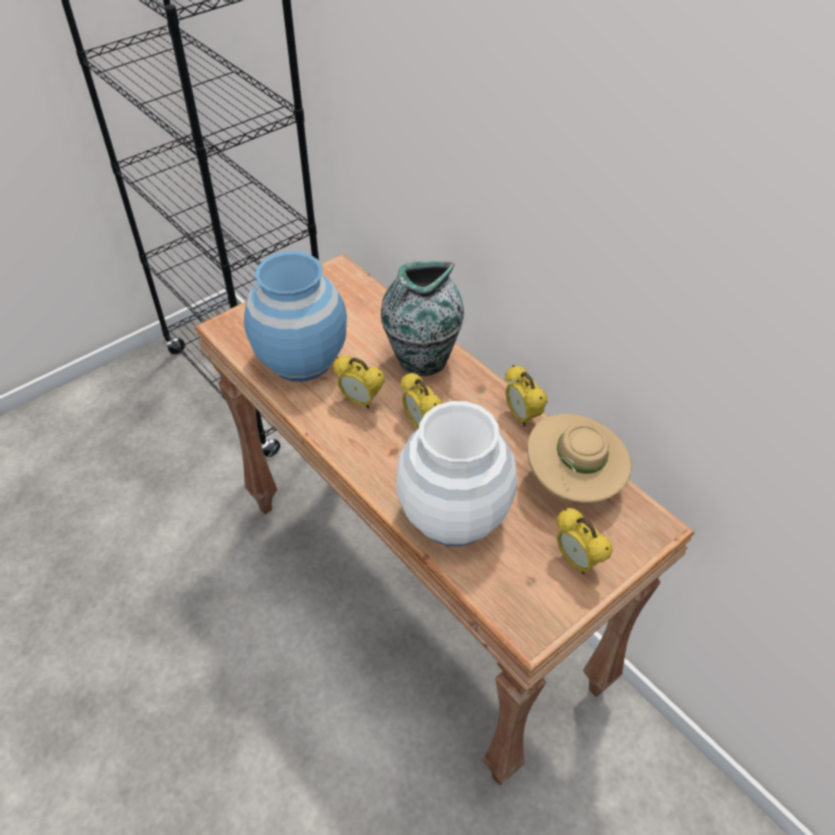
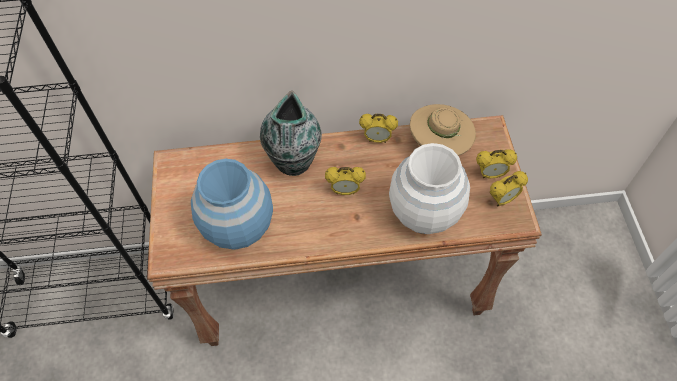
camera: 55 degrees left, 10 degrees up
(360, 401) = (303, 212): alarm clock -> alarm clock (502, 200)

